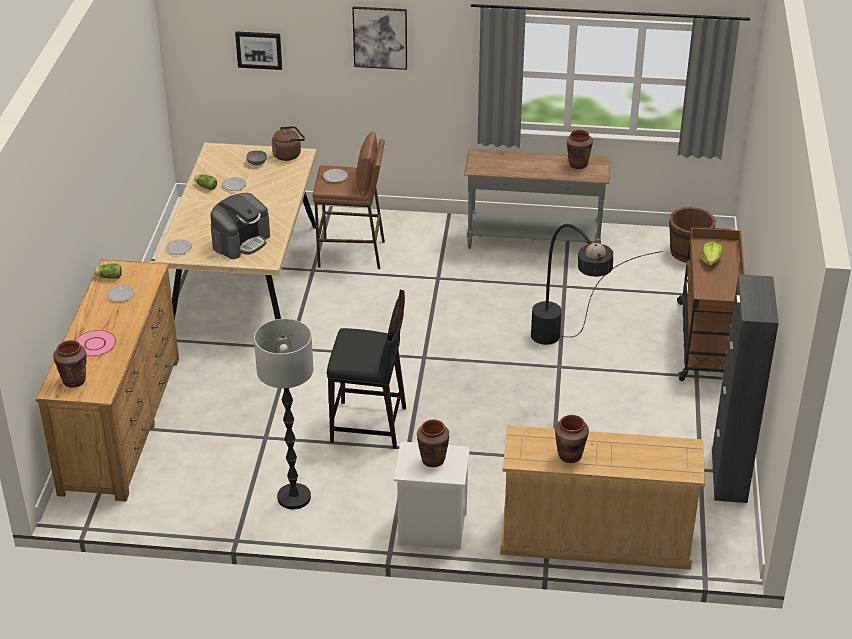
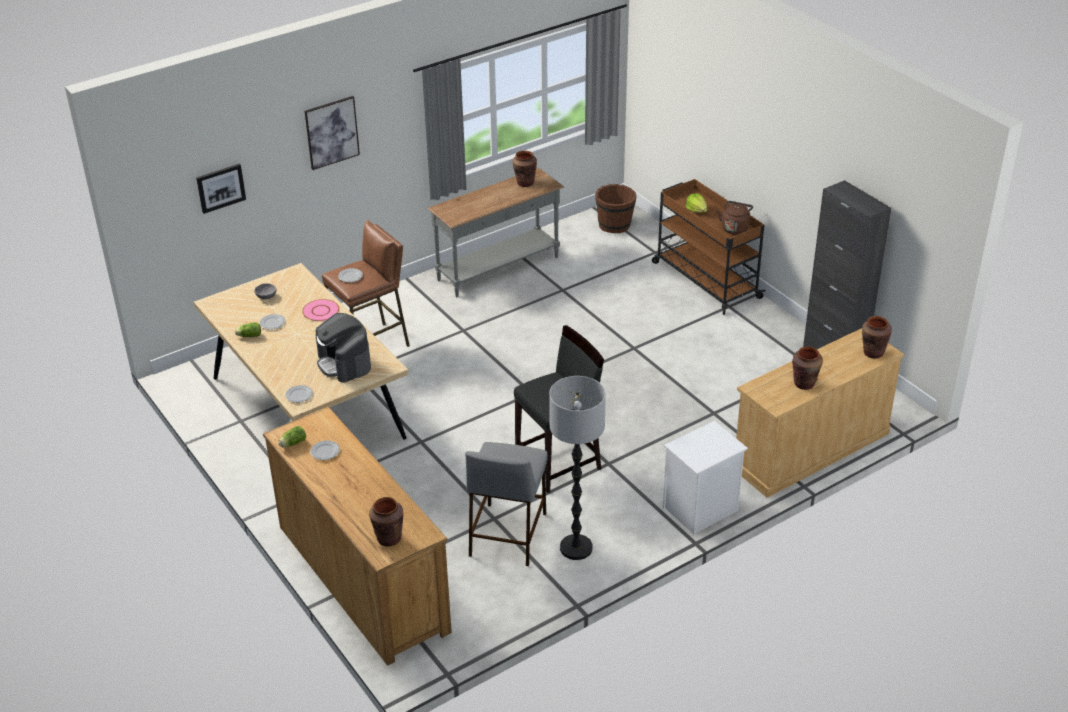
camera: 40 degrees left, 0 degrees up
(95, 344) = (363, 501): pink plate -> pink plate (321, 311)
(241, 241) = (344, 363): coffee machine -> coffee machine turned 150 degrees clockwise
(260, 455) = (508, 533): none -> grey stool
(288, 154) = (284, 277): brown kettle -> brown kettle (735, 228)
(433, 460) = (704, 444): brown vase -> brown vase (873, 353)
(573, 354) = (631, 334): black floor lamp -> none

